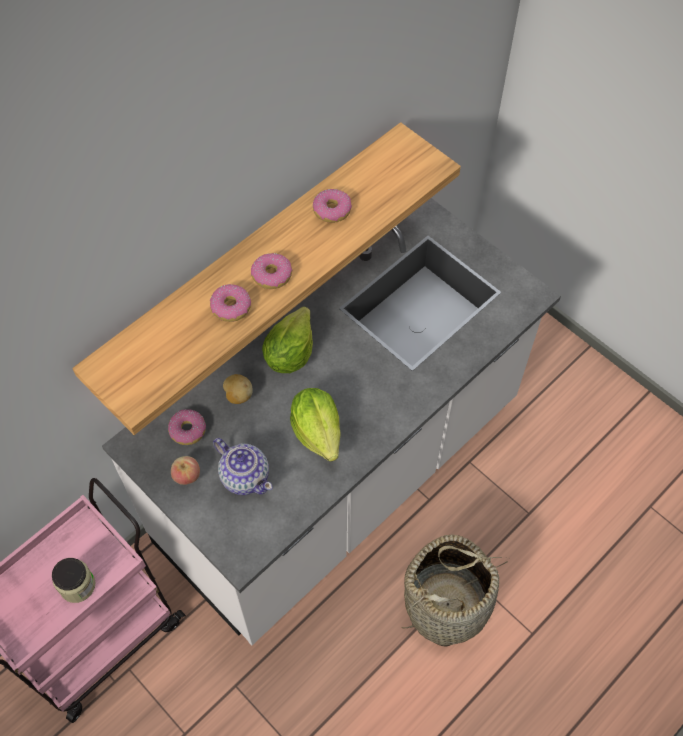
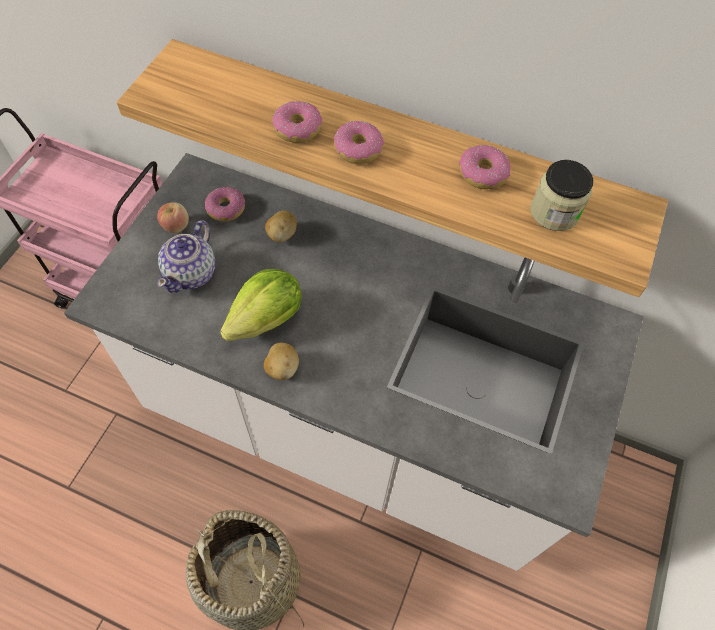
camera: 65 degrees right, 0 degrees up
(77, 585) = (79, 210): jar -> jar (554, 212)
(290, 353) = (351, 261): lettuce -> none
(367, 435) = (282, 368): none -> potato

